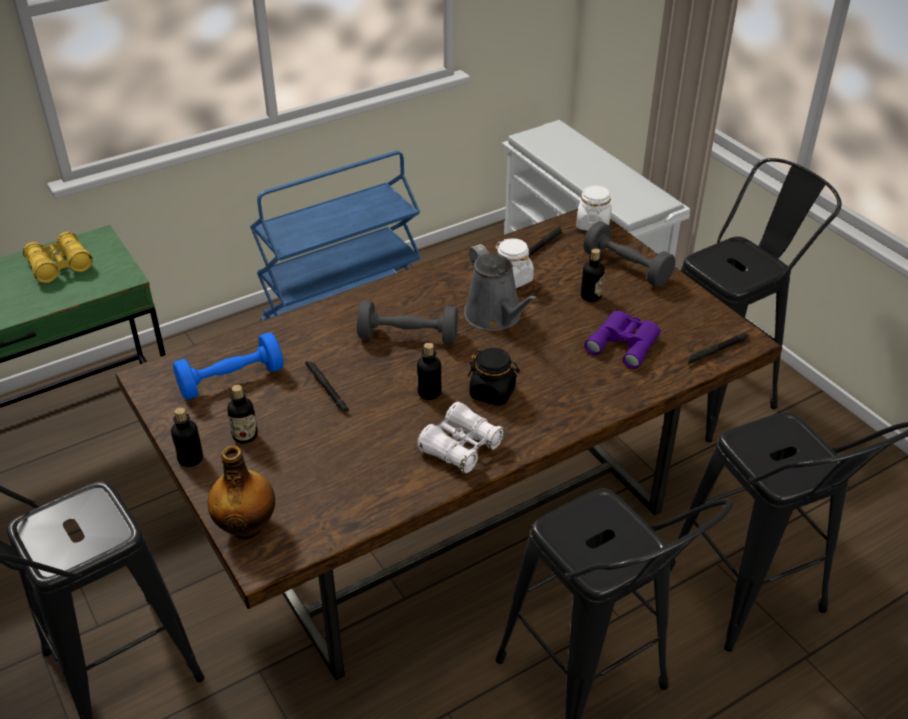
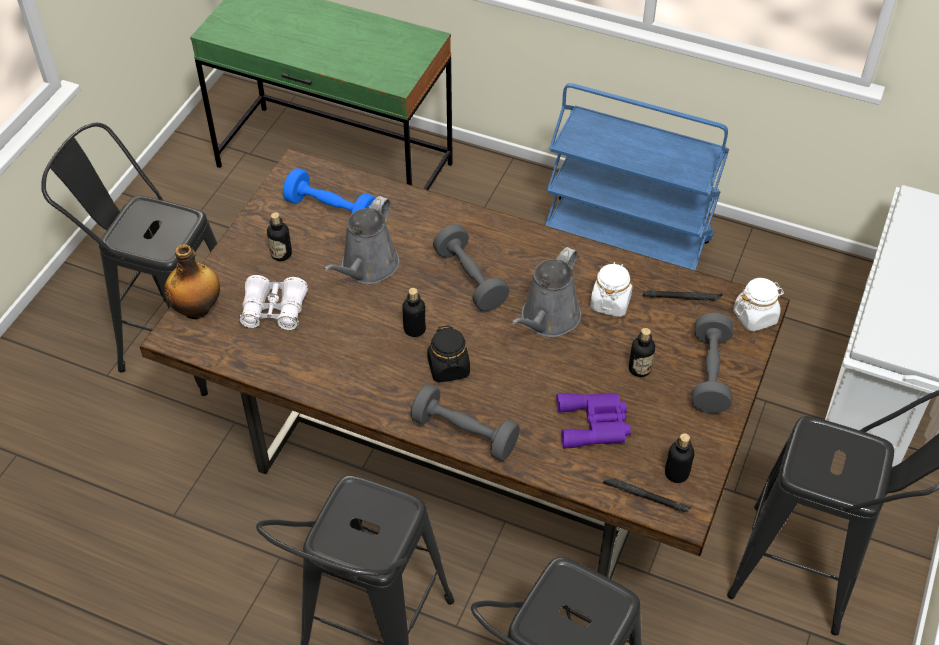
camera: 55 degrees right, 10 degrees up
(60, 266) = (378, 43): yellow binoculars -> none
(190, 459) = (237, 241): bottle -> bottle (676, 473)
(326, 389) = (367, 267): black flashlight -> grey watering can
(461, 447) = (368, 382): white binoculars -> white binoculars (274, 310)
(572, 416) = (464, 433): none -> grey dumbbell

